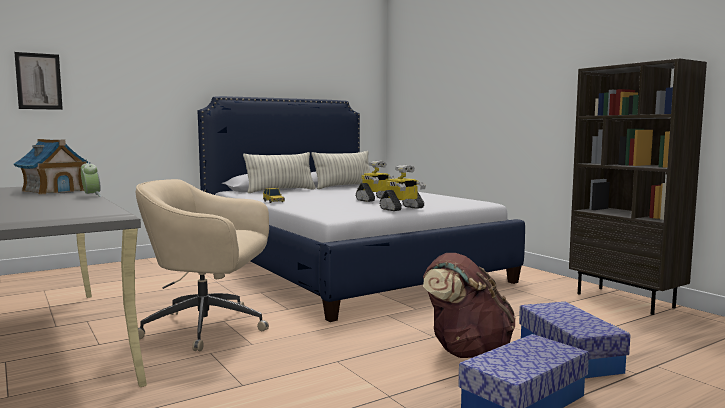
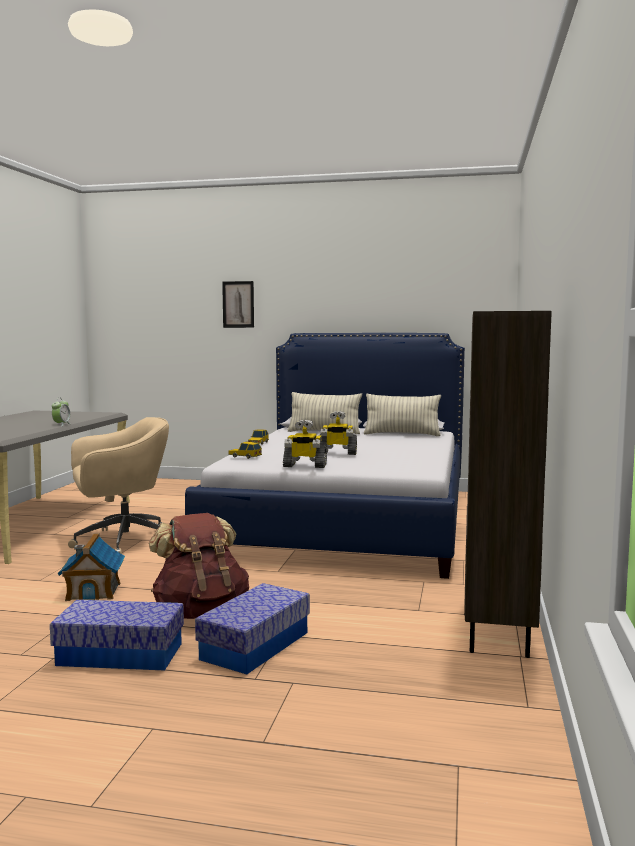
camera: 45 degrees right, 0 degrees up
(39, 81) = (157, 325): picture -> picture (238, 304)
(54, 191) = (73, 418): toy house -> toy house (93, 591)
(208, 328) = (121, 542): beige office chair -> beige office chair turned 105 degrees clockwise
(329, 209) = (244, 456): none -> toy car

